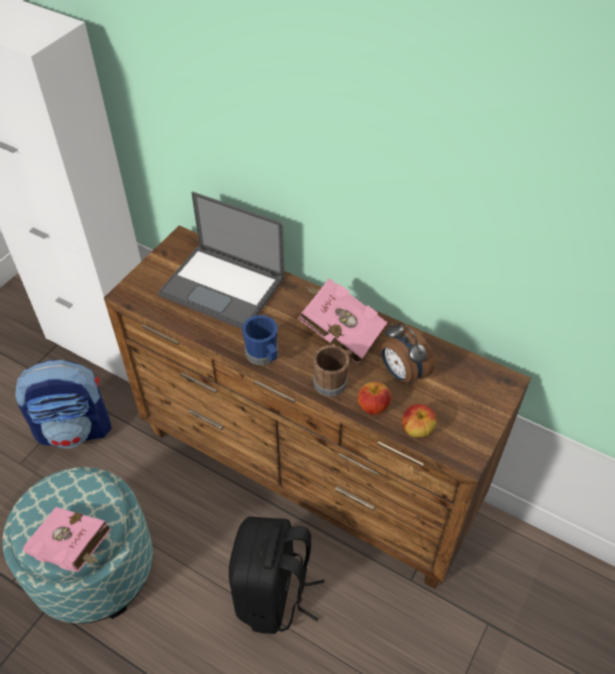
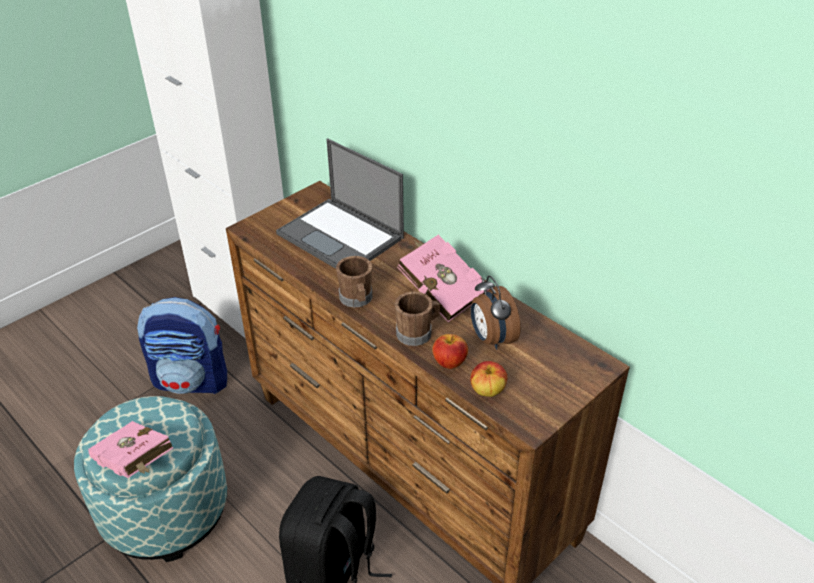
camera: 15 degrees right, 10 degrees down
(263, 355) = (357, 299): blue mug -> brown mug

